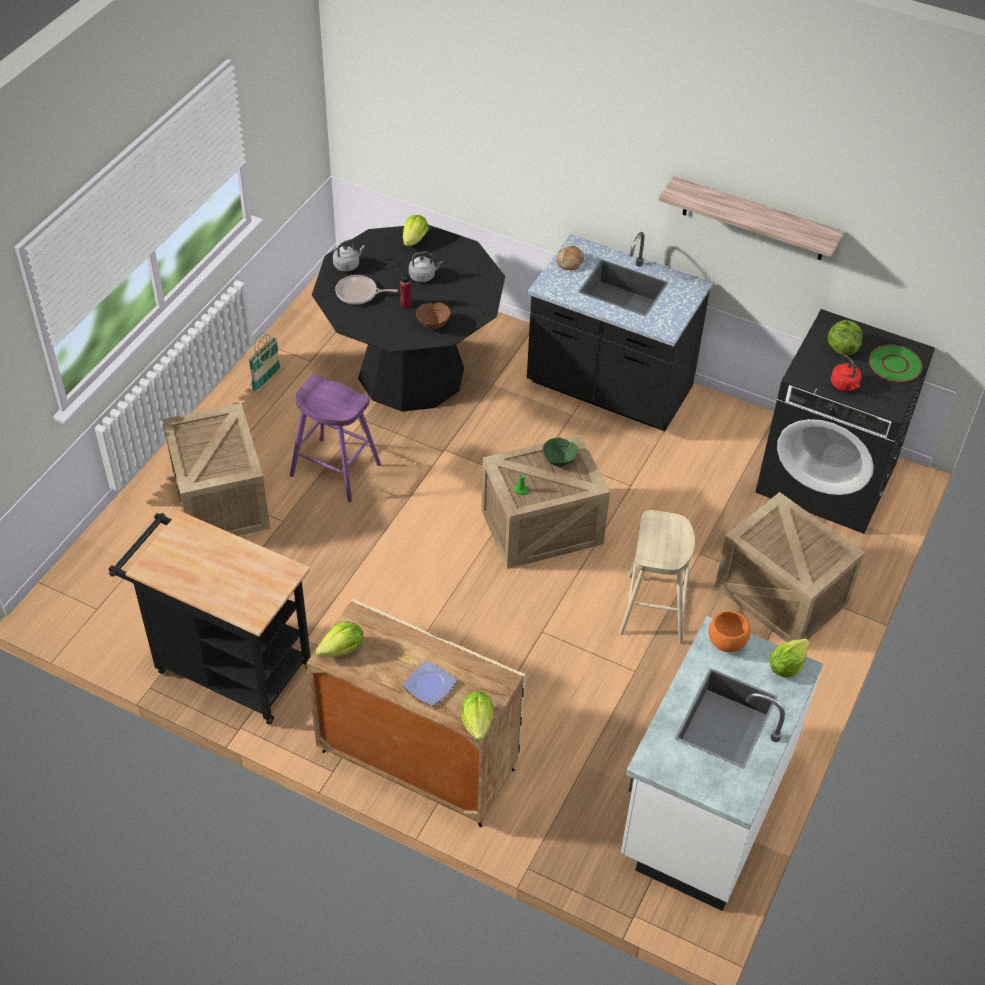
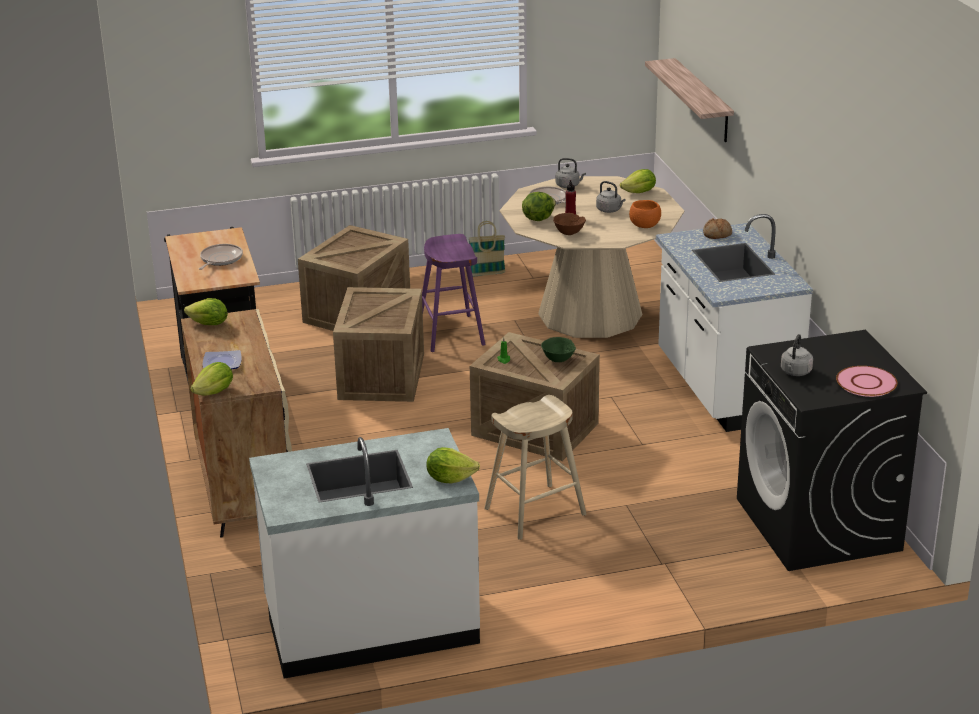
camera: 50 degrees right, 20 degrees down
(230, 566) = (220, 259): none -> frying pan
(411, 373) = (590, 314): black dining table -> beige dining table
(608, 389) = (724, 389): black counter -> white counter
(726, 642) = (434, 445): orange bowl -> orange bowl (645, 226)
(754, 219) = (836, 215): shelf -> shelf (702, 101)
(783, 595) = (648, 562): crate -> crate (382, 377)
(841, 348) = (836, 354): lettuce -> lettuce (538, 218)
(845, 385) = (795, 372): red kettle -> grey kettle
(895, 364) = (866, 382): green plate -> pink plate

